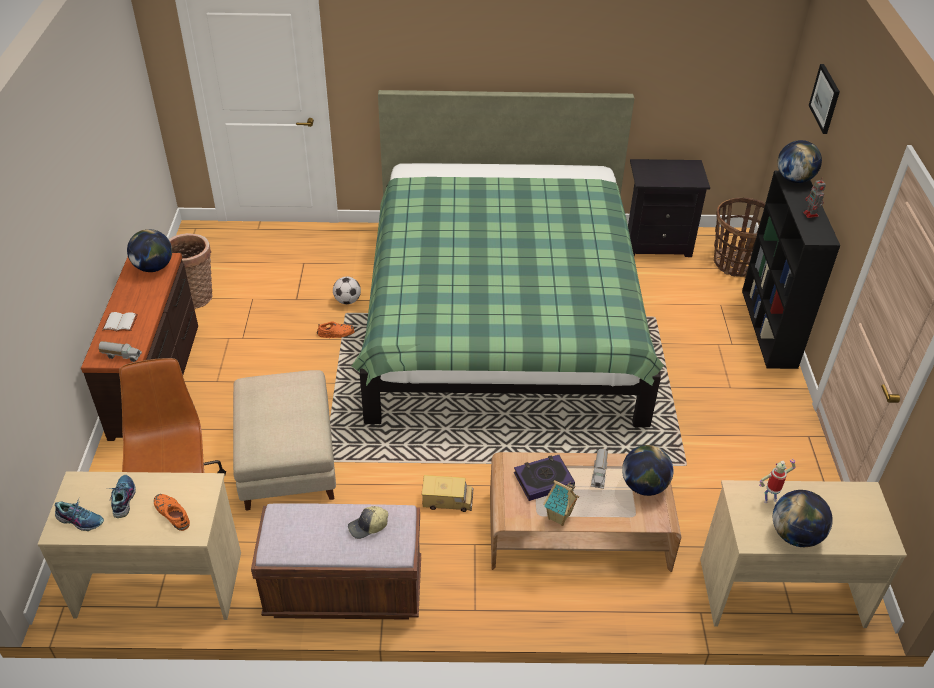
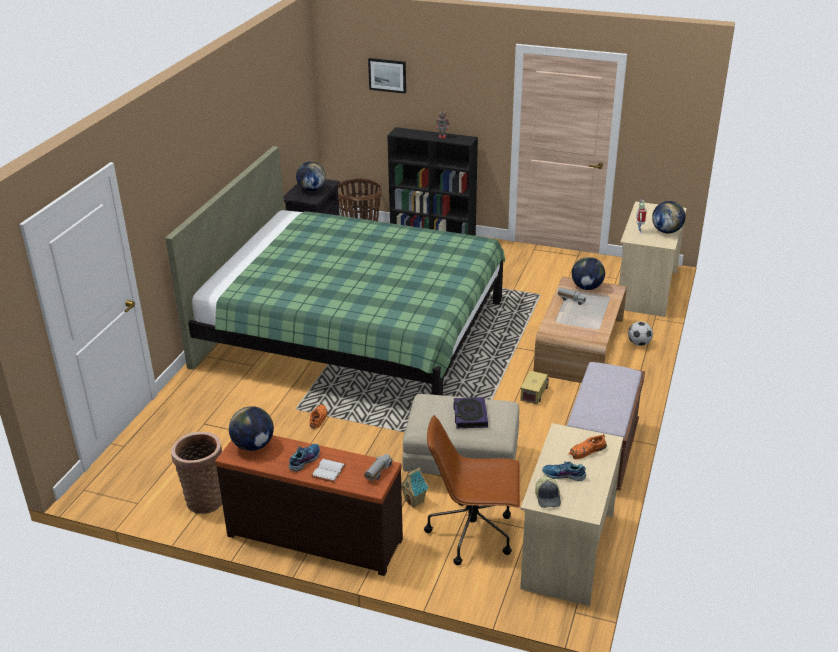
camera: 70 degrees left, 10 degrees down
(80, 520) = (579, 499): shoe -> shoe (304, 460)
(347, 301) = (279, 406): football -> football (639, 343)
(368, 527) = (606, 381): cap -> cap (548, 497)
(543, 480) = (569, 321): book -> book (470, 415)
(559, 517) = (603, 321): toy house -> toy house (415, 501)
(794, 179) = (402, 132): globe -> globe (311, 189)

